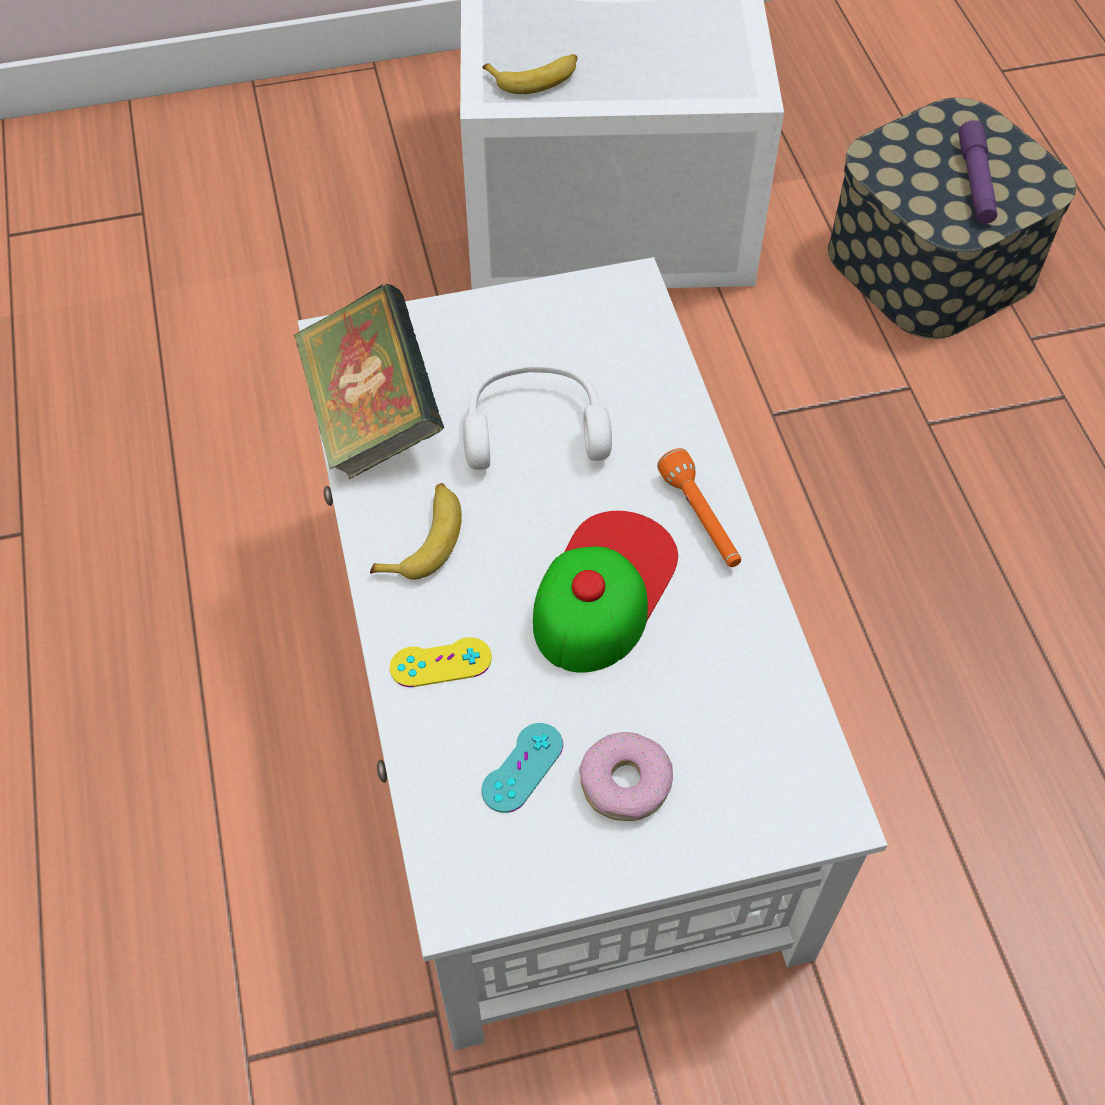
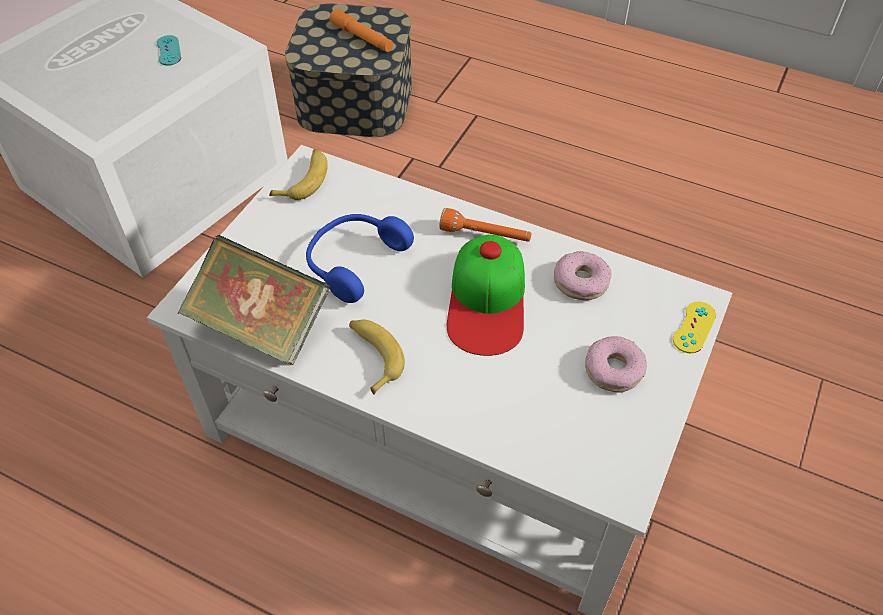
camera: 50 degrees left, 5 degrees down
(440, 663) = (464, 402): yellow game controller -> yellow game controller (694, 327)
(522, 767) = (565, 408): turquoise game controller -> turquoise game controller (169, 50)
(534, 428) = (354, 261): white headphones -> blue headphones
(535, 78) = (110, 111): banana -> banana (304, 180)
(603, 589) = (487, 301): cap -> cap turned 150 degrees counterclockwise
(729, 663) = (581, 282): none -> donut
(975, 182) = (362, 37): purple flashlight -> orange flashlight

